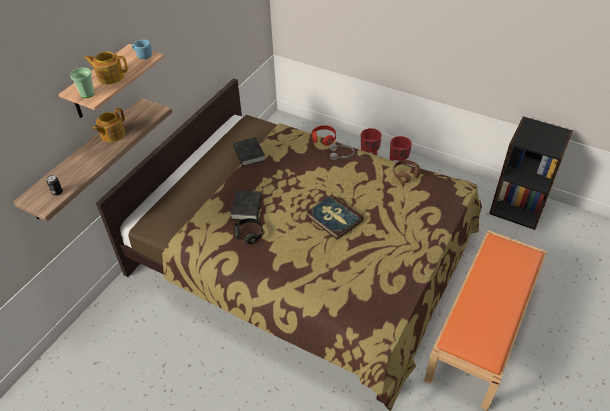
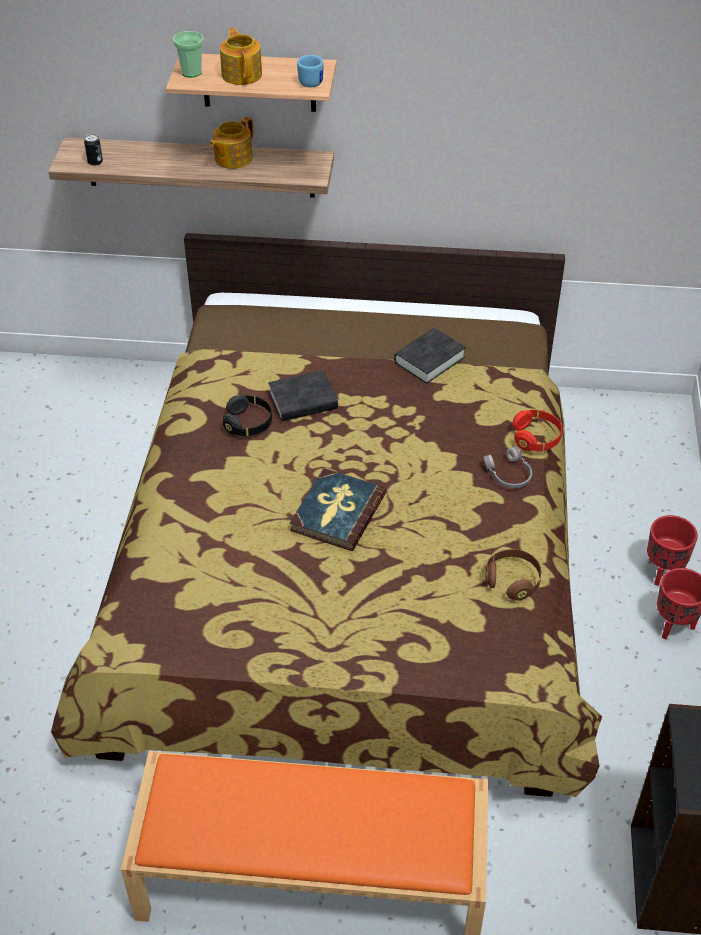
camera: 65 degrees right, 0 degrees up
(112, 134) = (232, 158): teapot -> teapot turned 60 degrees counterclockwise

